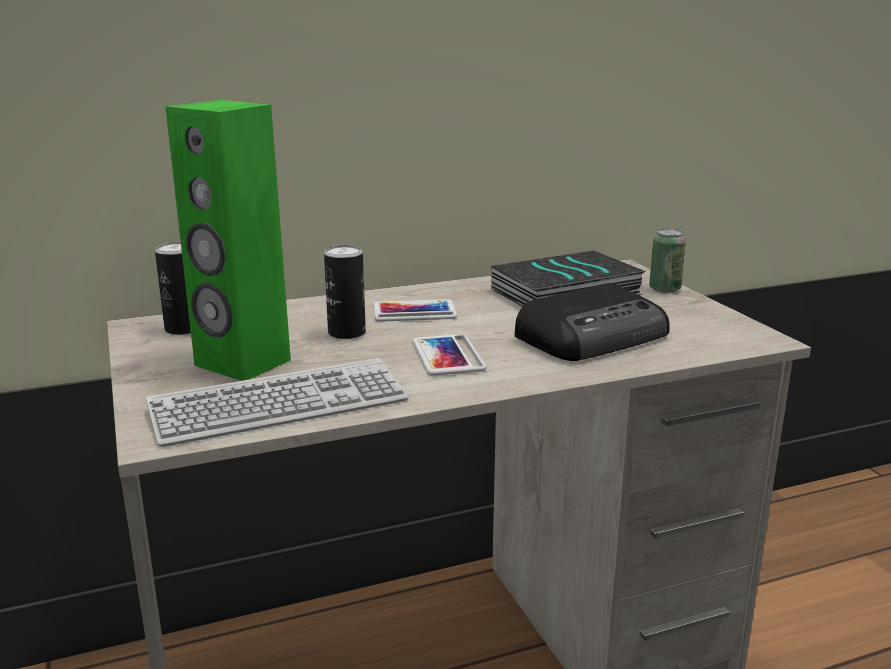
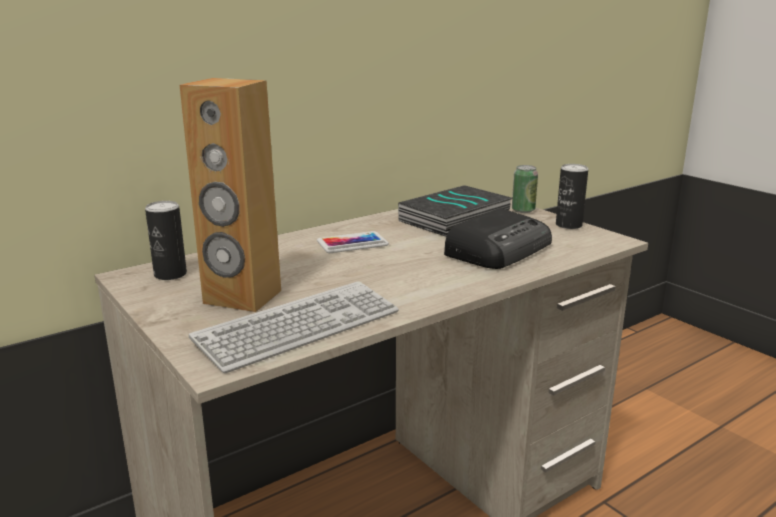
camera: 15 degrees left, 0 degrees up
(241, 363) = (242, 297): green speaker -> brown speaker
(346, 333) = (311, 264): can -> can (568, 225)
(448, 356) = (403, 274): phone -> none

